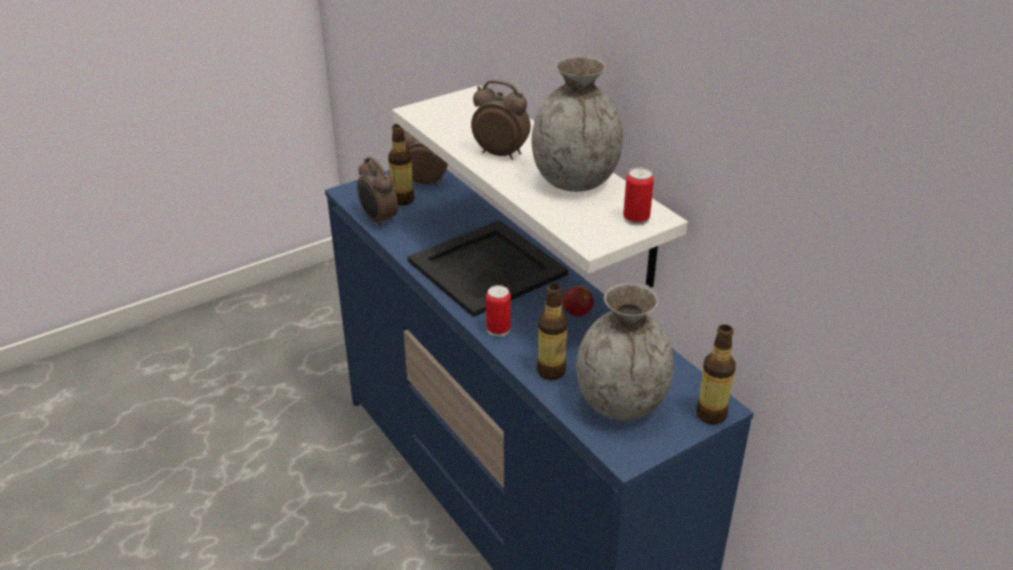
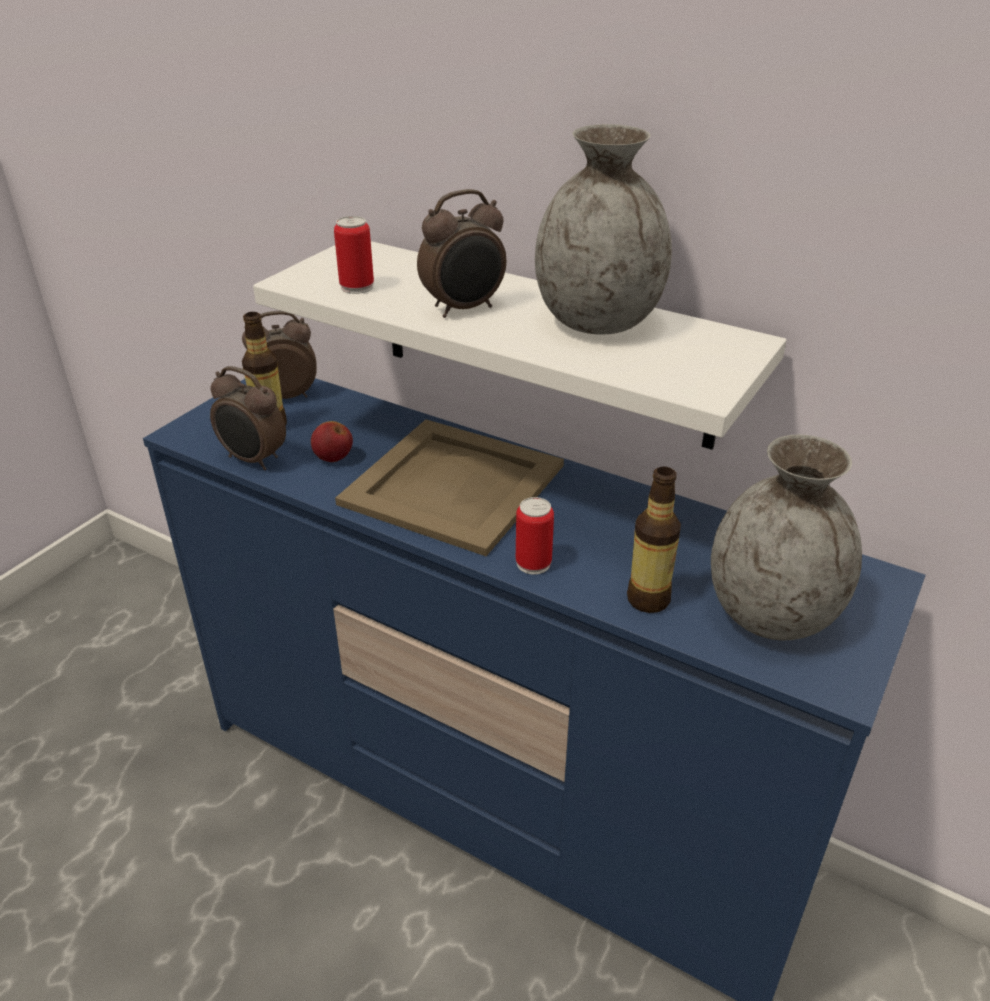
camera: 25 degrees left, 0 degrees up
(488, 268) = (455, 484): black tray -> beige tray
(501, 153) = (464, 309): alarm clock -> alarm clock turned 150 degrees clockwise
(577, 313) = (616, 512): apple -> apple (333, 458)
(636, 218) = (724, 349): can -> can (357, 287)
(711, 414) = (884, 593): bottle -> none

